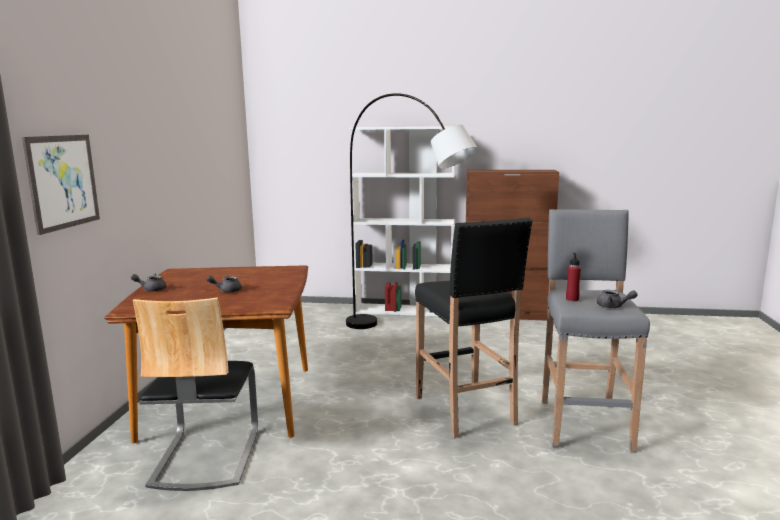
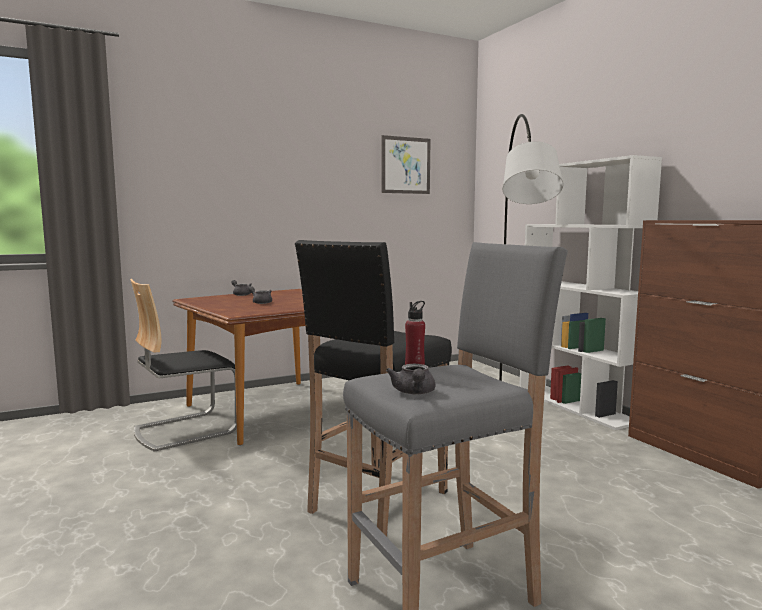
camera: 55 degrees right, 5 degrees down
(63, 181) = (180, 200): picture -> picture (405, 165)

